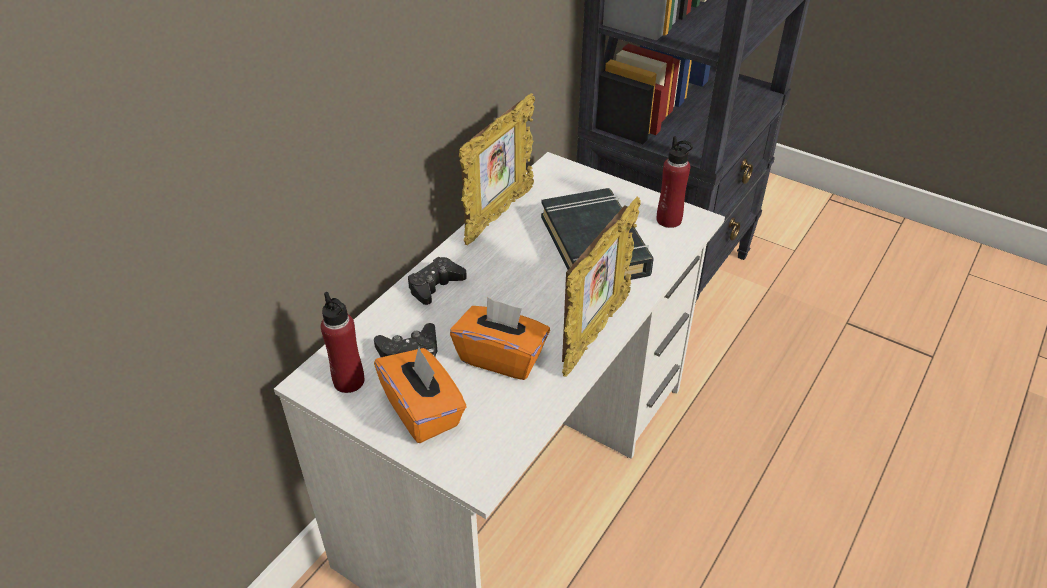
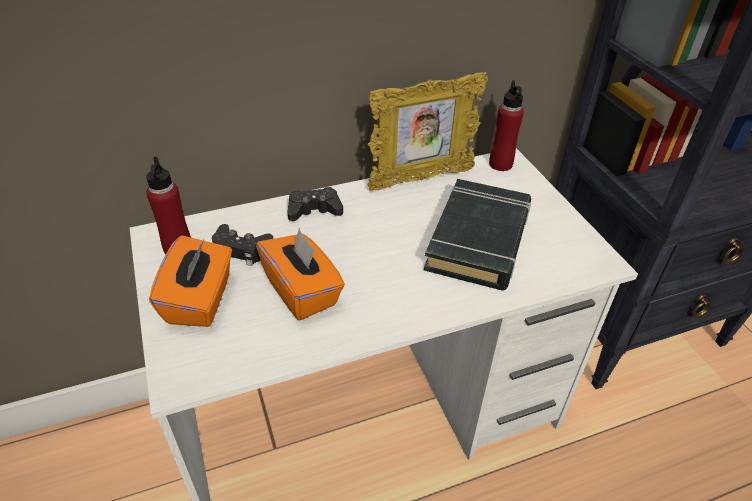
camera: 35 degrees right, 0 degrees up
(594, 334) = (399, 315): picture frame -> none
(669, 220) = (573, 250): red bottle -> red bottle (500, 164)

